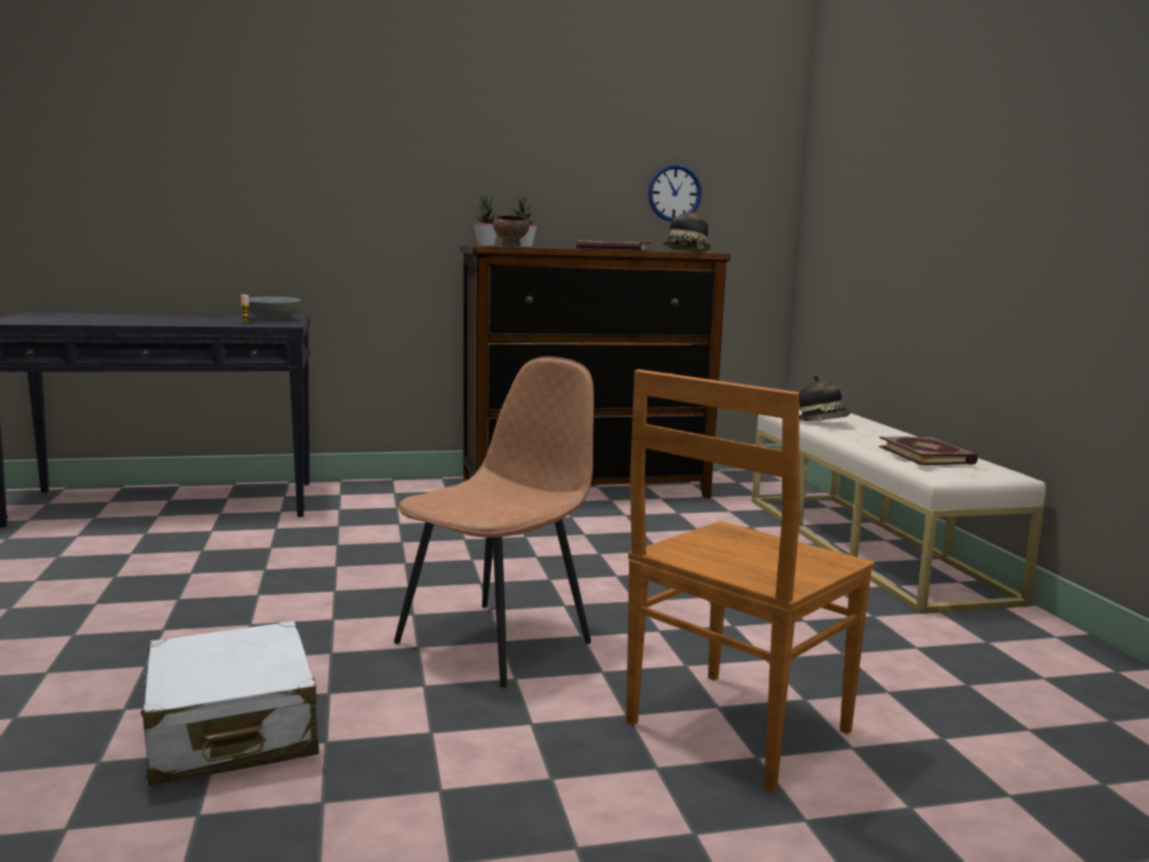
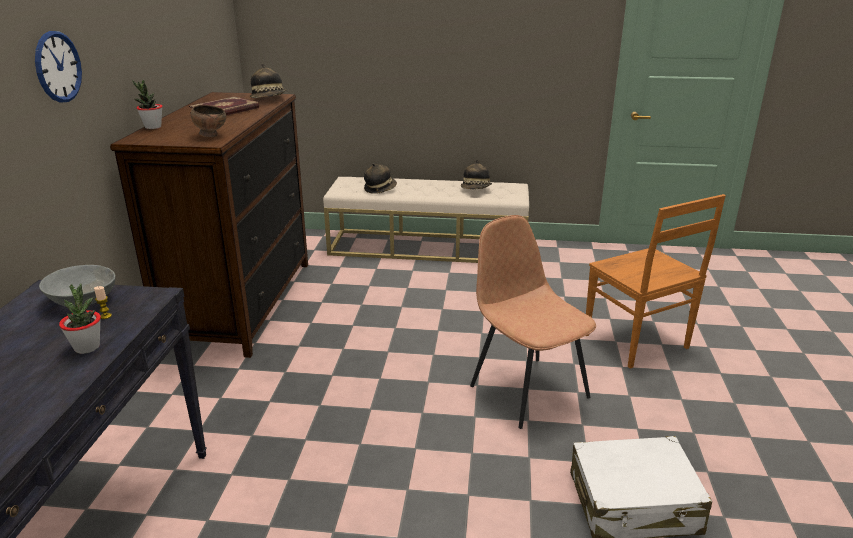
camera: 70 degrees left, 15 degrees up
(486, 246) = (140, 137): potted plant -> potted plant (87, 347)
(674, 193) = (194, 45): wall clock -> wall clock (58, 67)
(927, 455) = (476, 189): book -> hat

